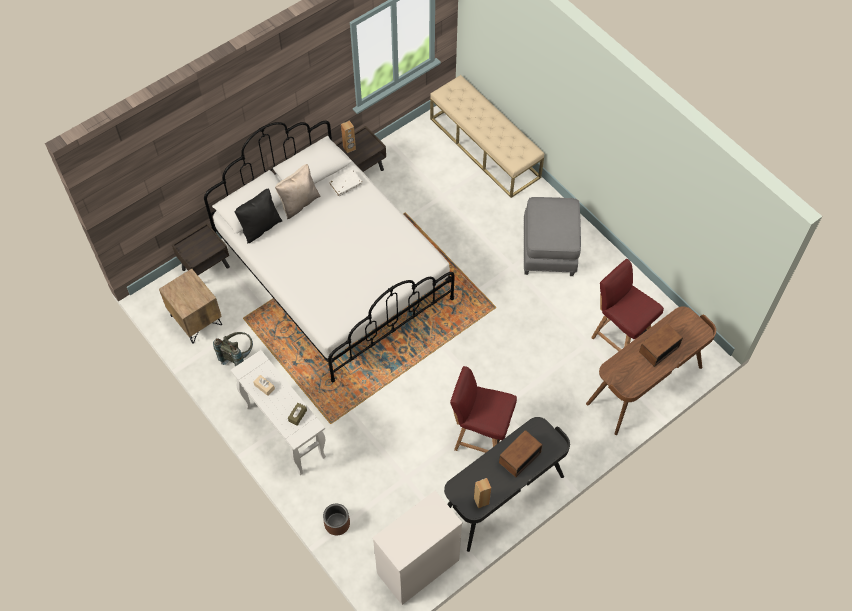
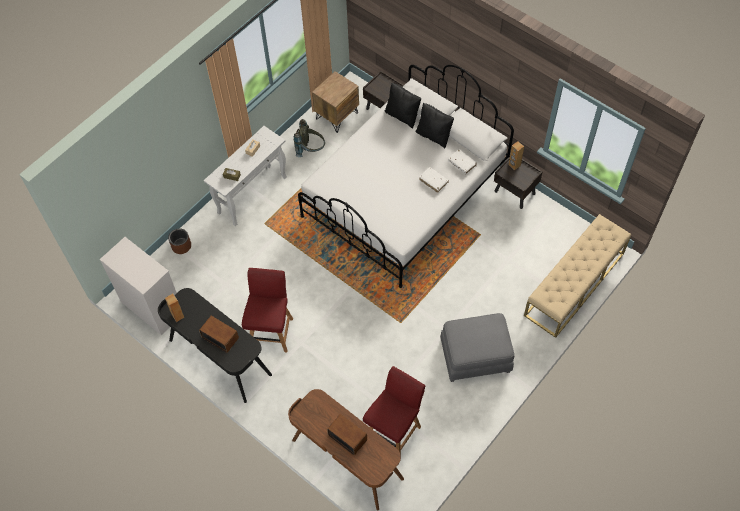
camera: 80 degrees right, 0 degrees up
(299, 203) = (434, 135): beige pillow -> black pillow
(361, 215) = (433, 181): none -> white book

